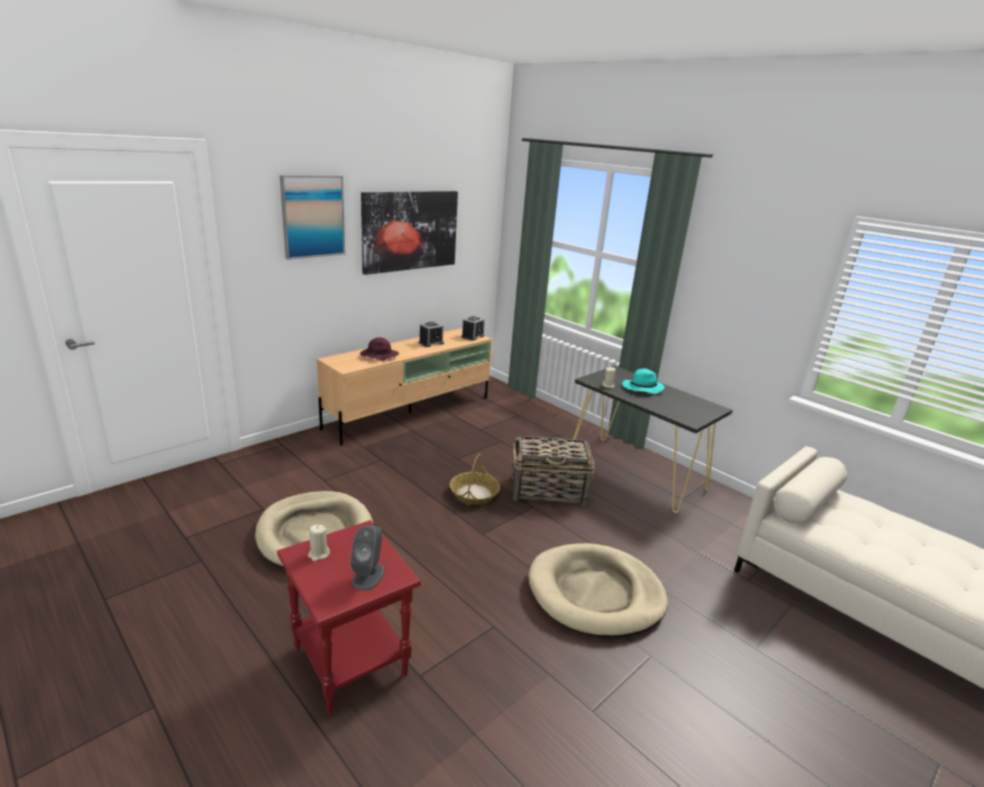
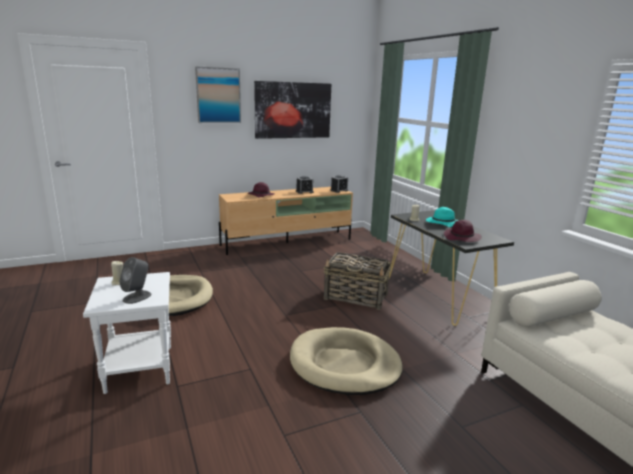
camera: 20 degrees right, 5 degrees down
(348, 661) = (138, 368): red side table -> white side table
(474, 494) = (297, 292): basket -> none
(679, 410) = (462, 238): none -> purple hat

